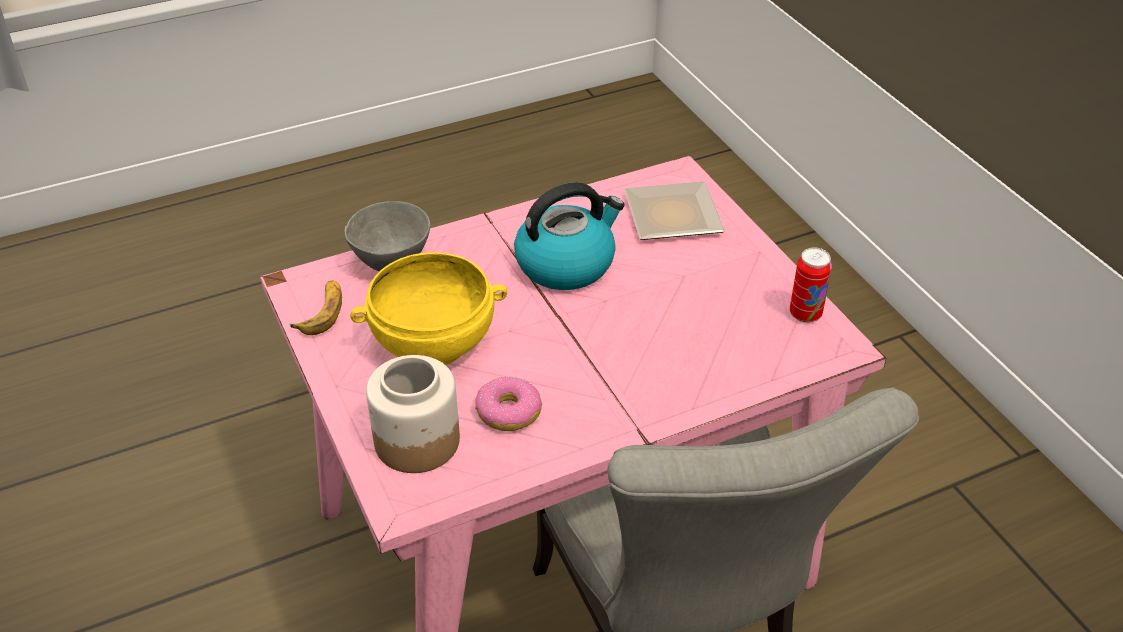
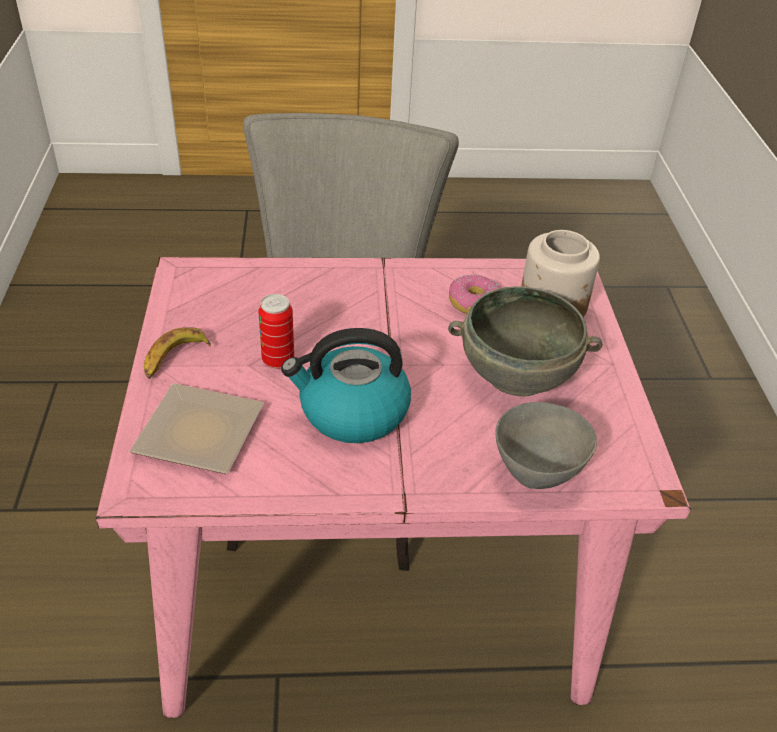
camera: 160 degrees left, 0 degrees up
(322, 312) = (621, 437): banana -> banana (174, 359)
(433, 344) = (517, 372): yellow bowl -> grey bowl
(805, 314) = (181, 300): can -> can (278, 360)

